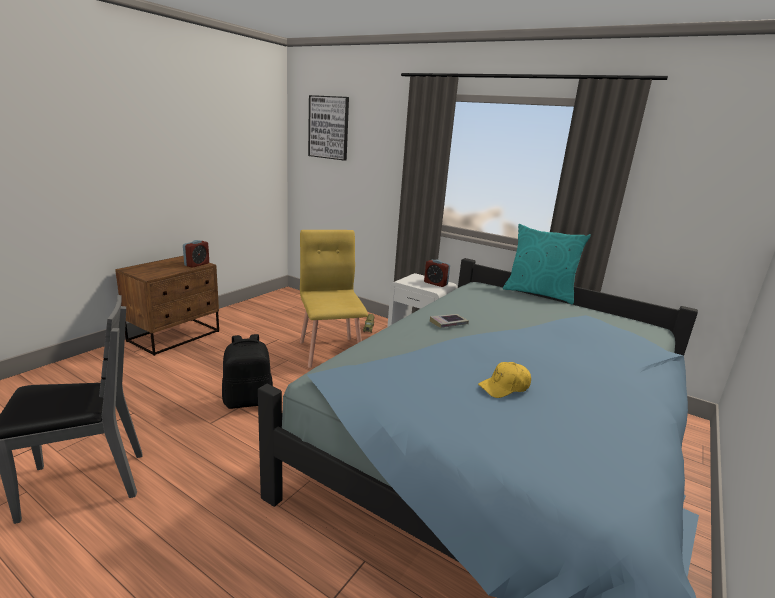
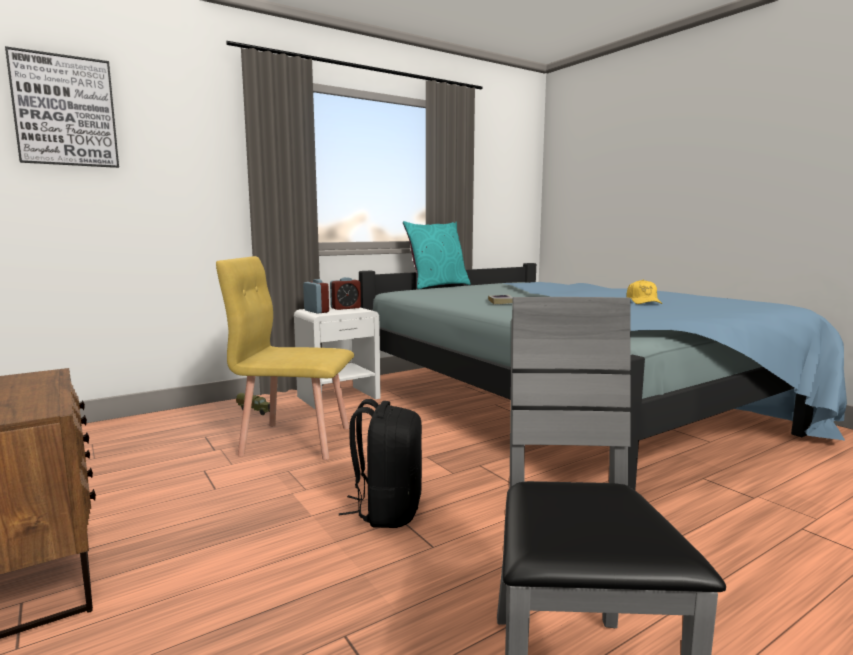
camera: 65 degrees left, 10 degrees down
(197, 264) = (36, 378): alarm clock -> alarm clock (316, 311)

